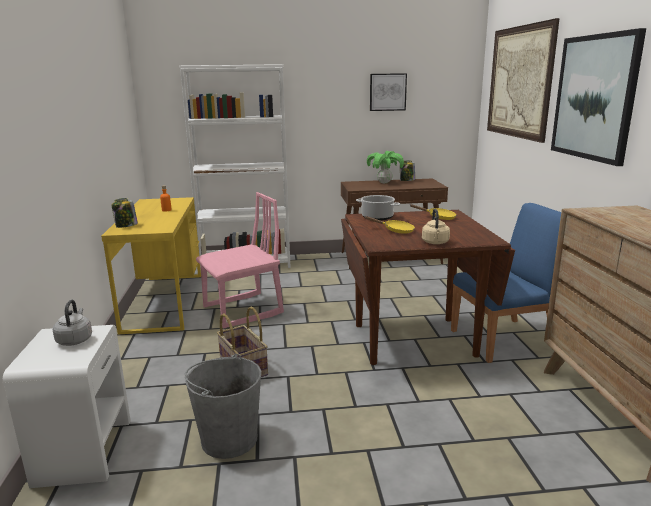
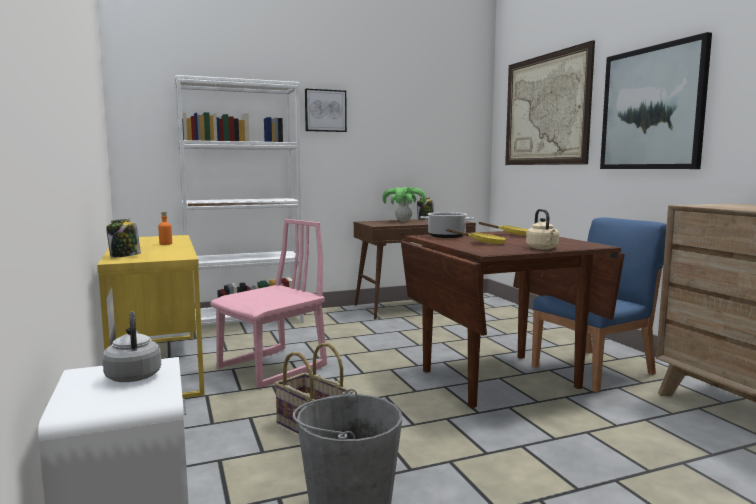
camera: 15 degrees left, 10 degrees down
(387, 92) = (401, 124): picture -> picture (325, 110)

